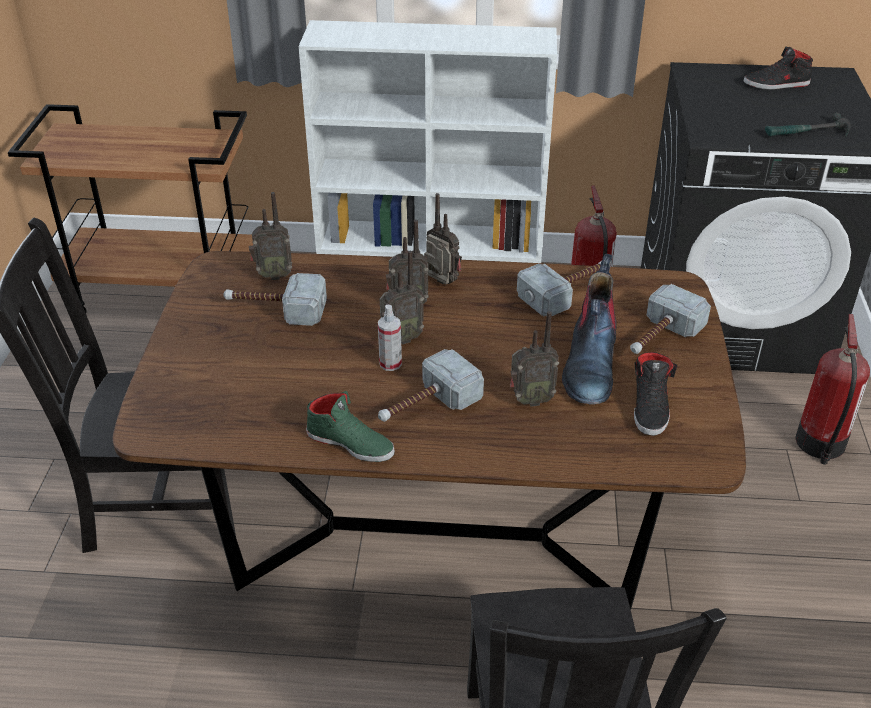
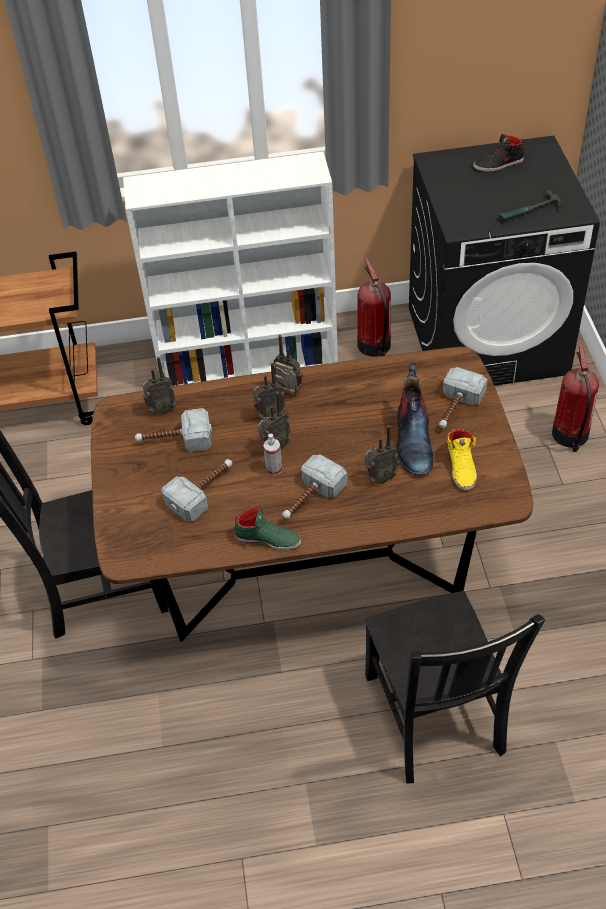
camera: 10 degrees left, 10 degrees up
(566, 292) = (381, 382): hammer -> hammer (203, 491)
(650, 407) = (461, 467): black shoe -> yellow shoe

